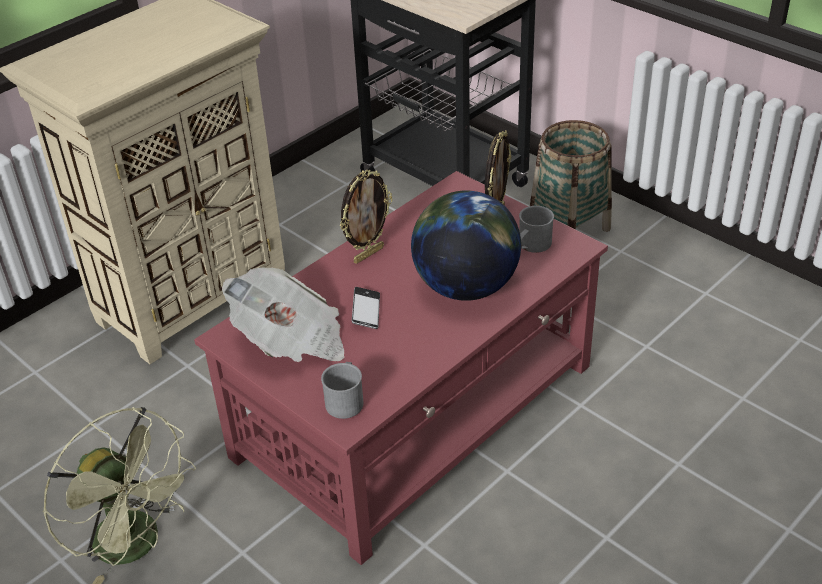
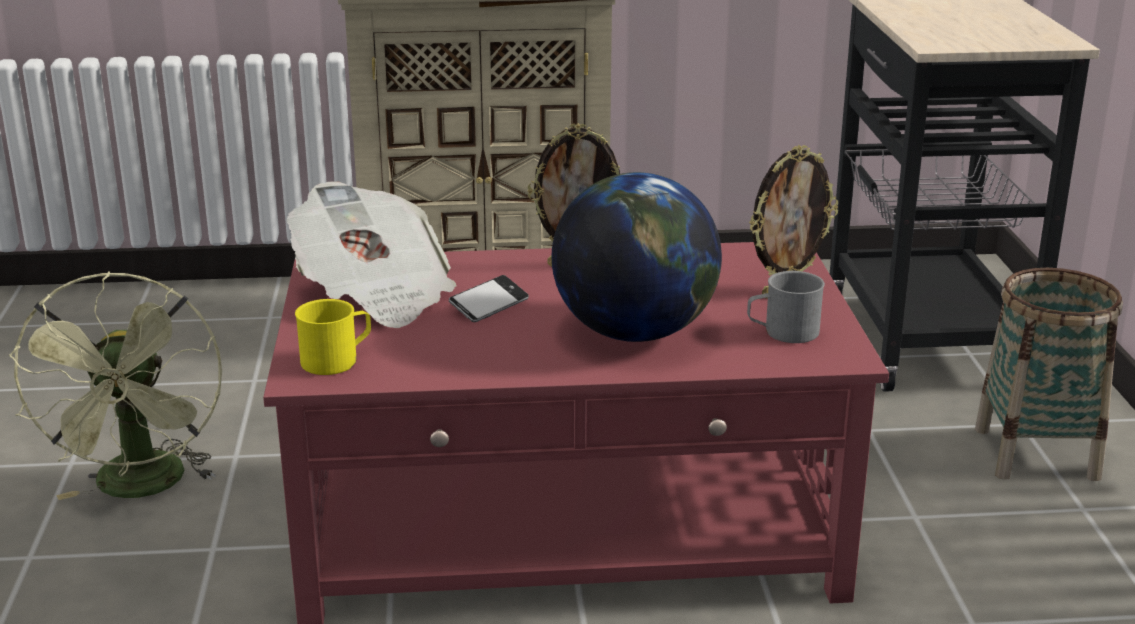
camera: 40 degrees right, 15 degrees down
(345, 400) = (337, 359): grey mug -> yellow mug

